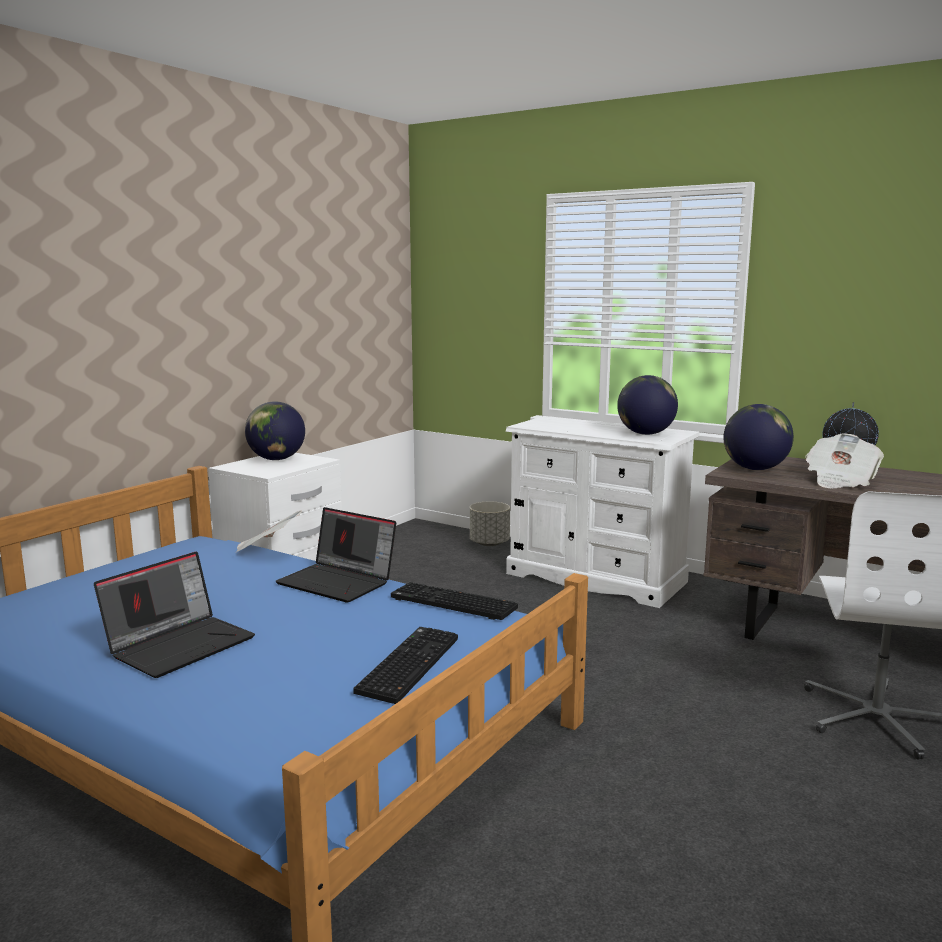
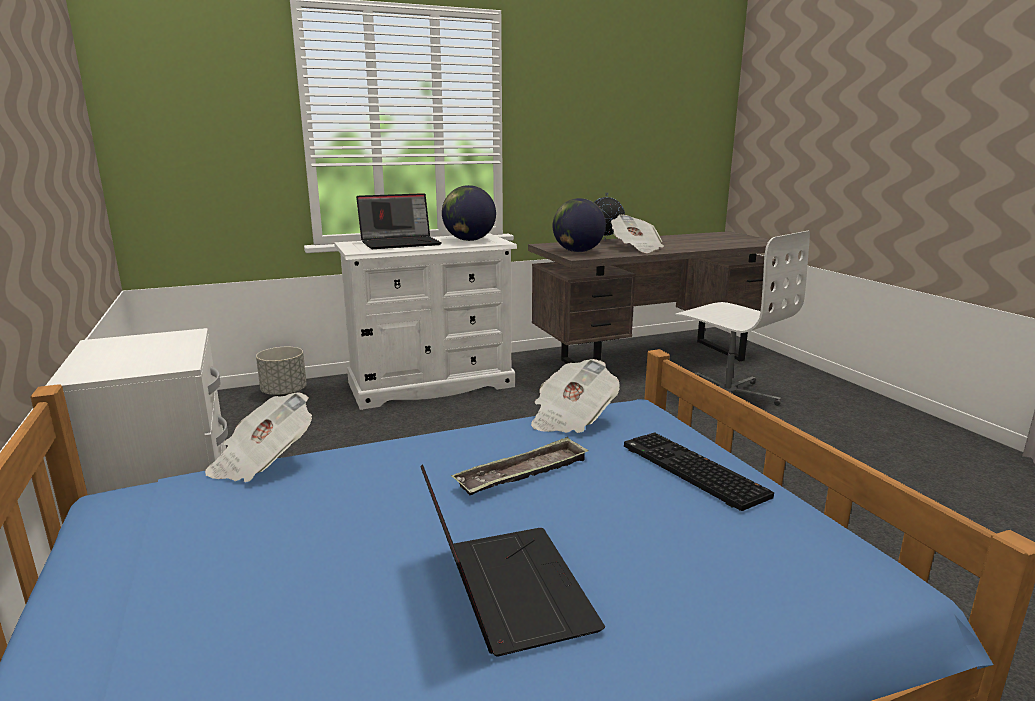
camera: 55 degrees left, 5 degrees up
(276, 459) = (119, 349): globe -> none
(332, 613) = (523, 474): none -> tray
(339, 582) = (440, 449): laptop -> laptop (401, 243)
(451, 603) = (571, 419): keyboard -> newspaper

